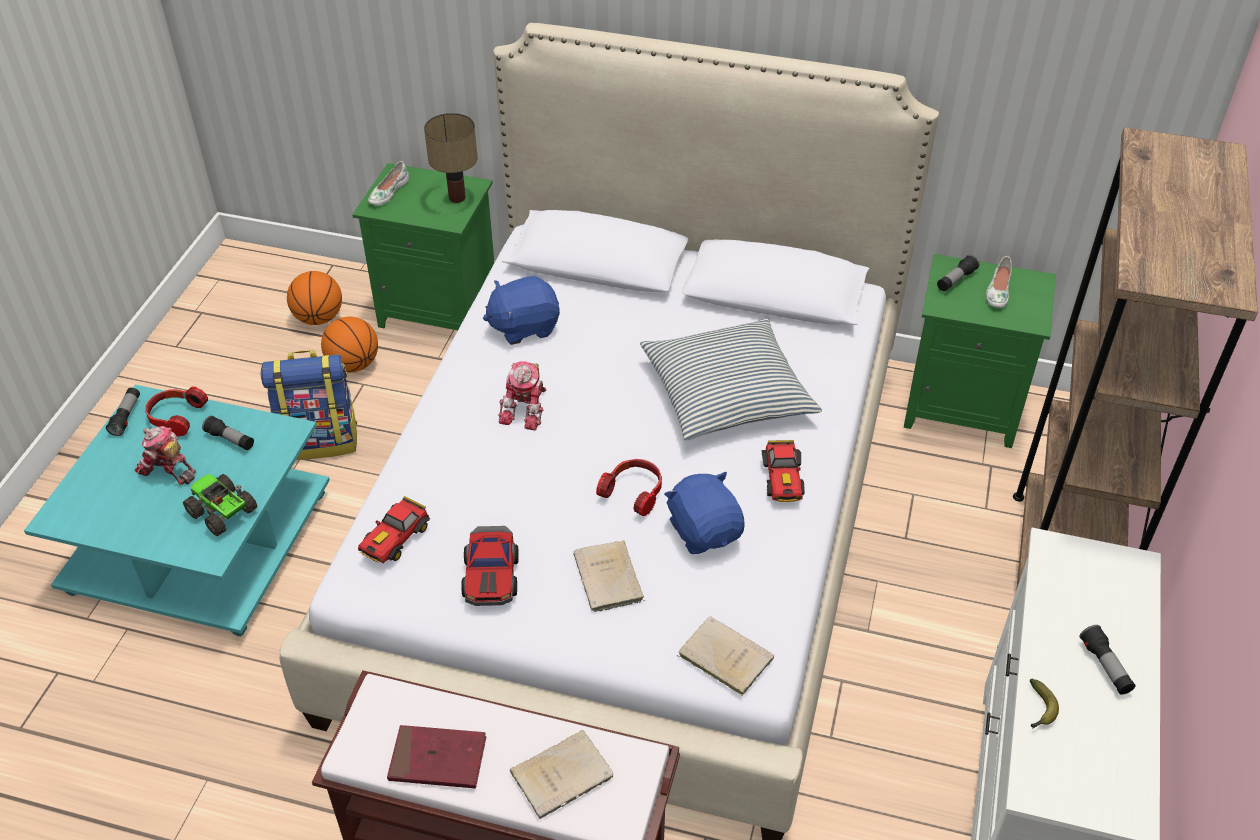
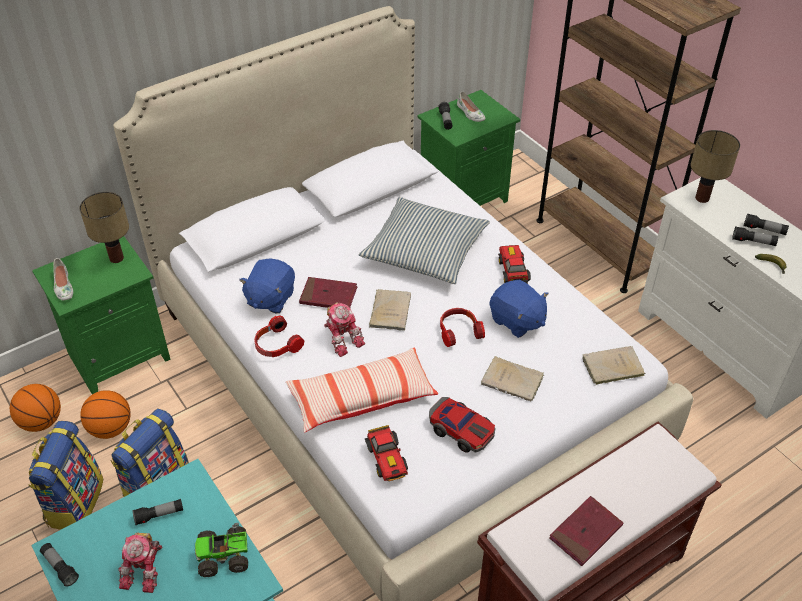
camera: 50 degrees left, 0 degrees up
(167, 469) = (145, 568): toy robot -> toy robot turned 60 degrees counterclockwise
(175, 417) = (97, 536): headphones -> headphones (276, 345)
(256, 399) = (74, 502): none -> backpack
(460, 473) = (362, 398): none -> pillow
(564, 774) = (642, 479): beige book -> beige book (390, 310)
(572, 363) = (328, 296): none -> red book
(705, 531) = (517, 321): blue plush toy -> blue plush toy turned 150 degrees counterclockwise
(782, 481) = (512, 270): toy car -> toy car turned 135 degrees counterclockwise
(1064, 666) = (753, 242): none -> flashlight
(1086, 570) = (703, 198): none -> table lamp

